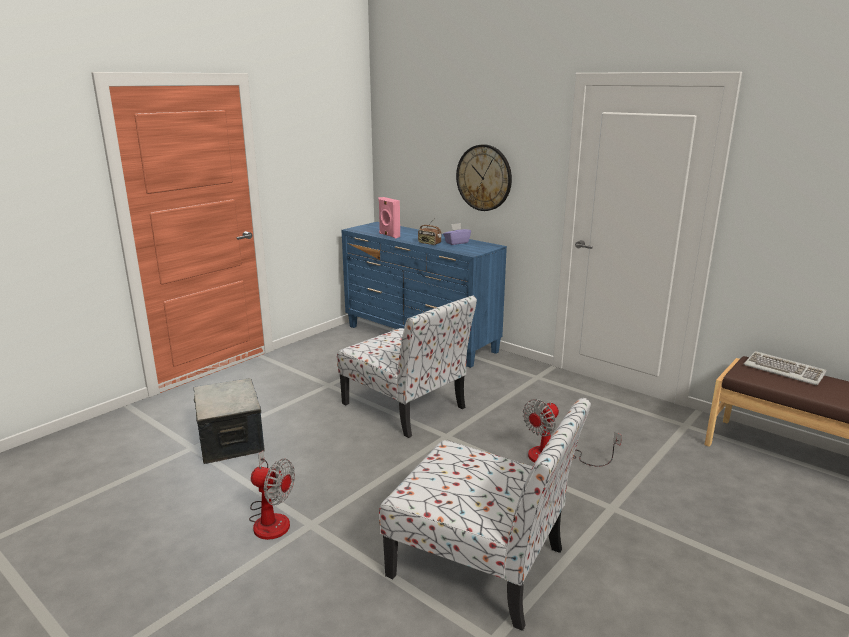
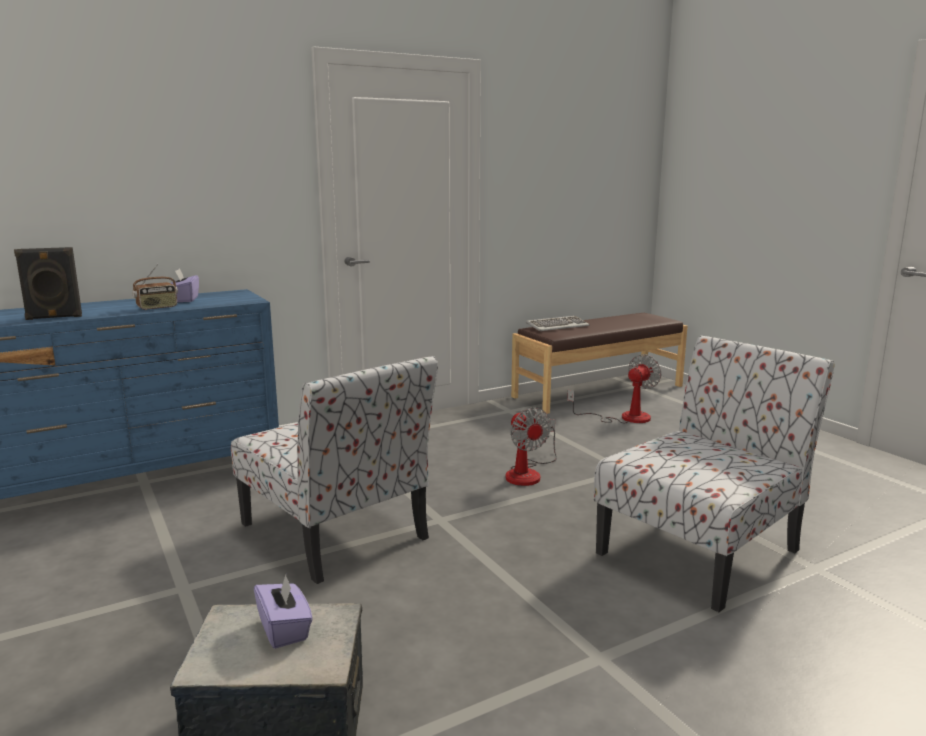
camera: 70 degrees left, 5 degrees down
(234, 397) = (284, 629): none -> purple tissue box
(271, 518) = (572, 698): fan -> fan (624, 418)
(389, 235) = (54, 317): pink speaker -> black speaker
(406, 407) = (336, 533): chair -> chair turned 75 degrees clockwise
(484, 178) = (185, 196): wall clock -> none

